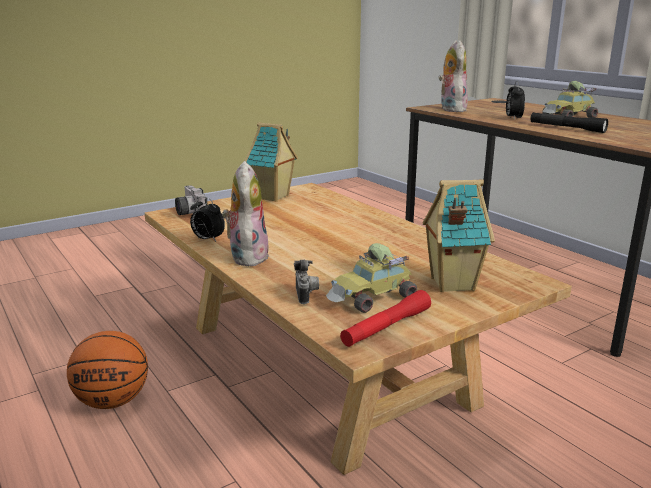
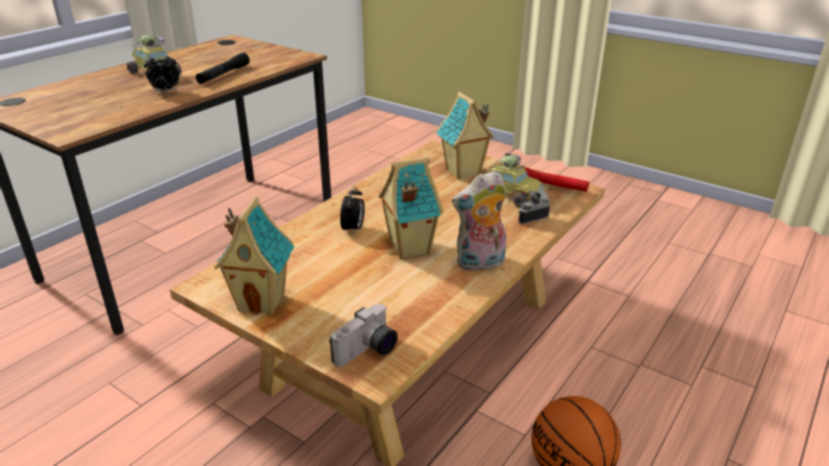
camera: 110 degrees left, 10 degrees up
(207, 240) = (454, 302): alarm clock -> alarm clock (353, 229)
(299, 237) = (408, 248): none -> toy house
(450, 110) = (92, 121): plush toy -> none

